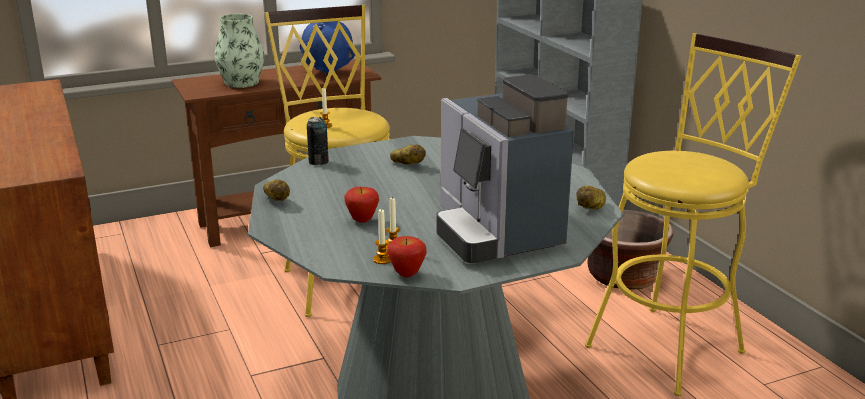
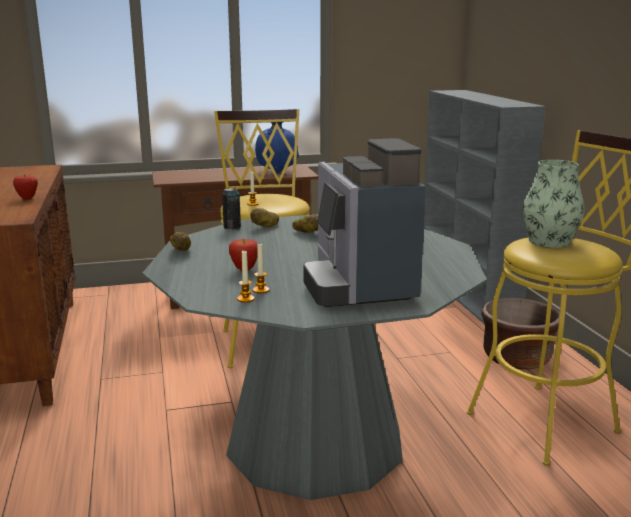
camera: 10 degrees right, 5 degrees down
(242, 83) = (204, 175): vase -> vase (549, 241)
(407, 274) = (261, 311): apple -> apple (27, 198)
(591, 208) = (458, 273): potato -> potato (265, 226)

